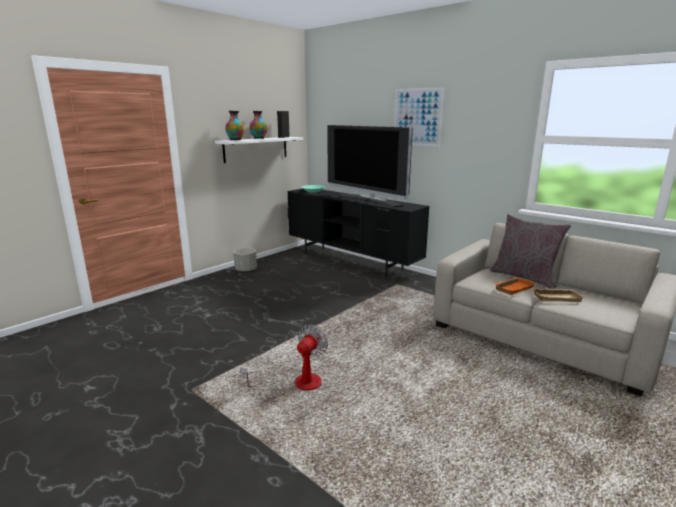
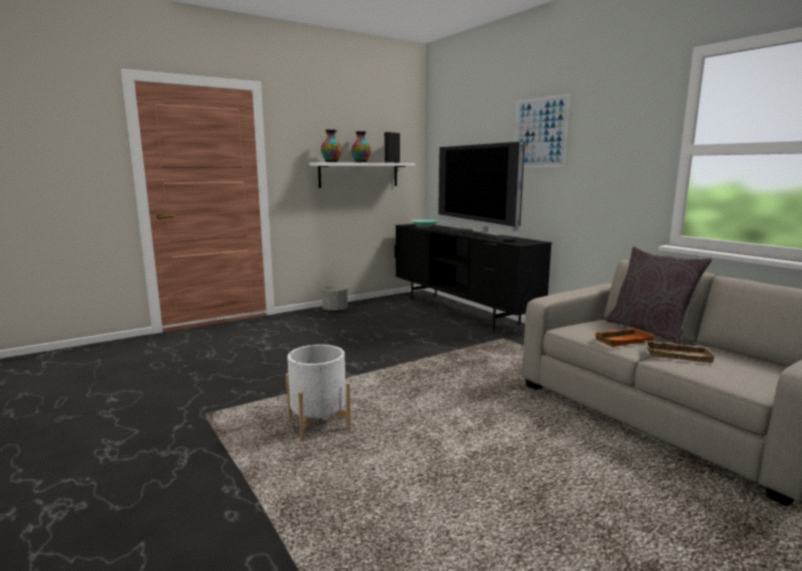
camera: 15 degrees right, 5 degrees down
(297, 384) = (319, 425): fan -> white planter

